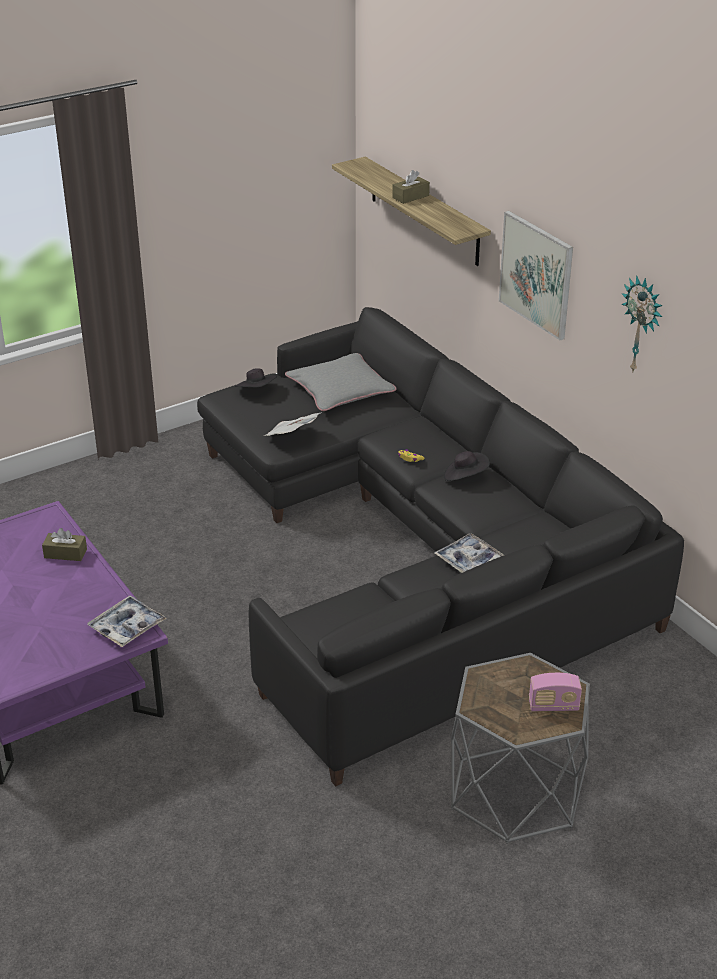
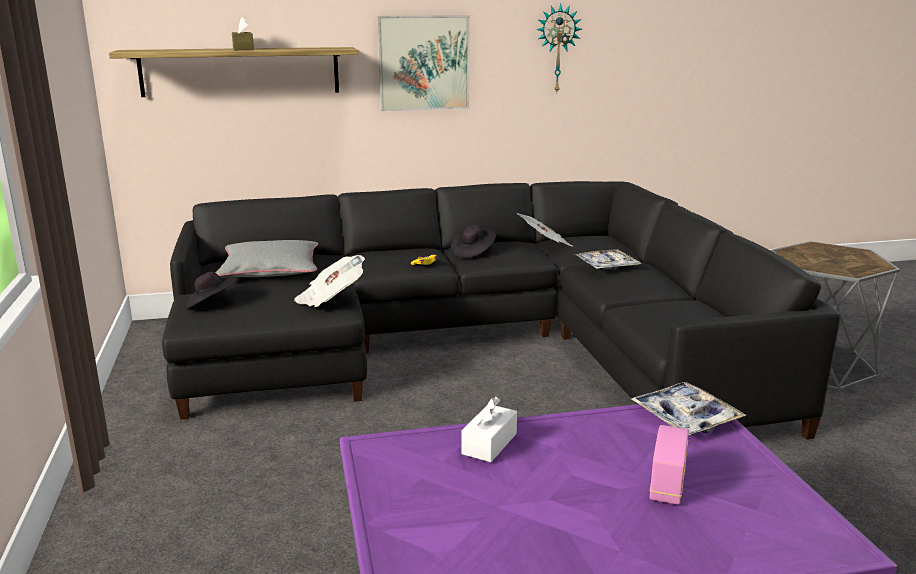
camera: 70 degrees left, 15 degrees down
(65, 553) = (489, 444): brown tissue box -> white tissue box
(520, 514) = (545, 244): none -> newspaper
(553, 706) = (842, 252): radio -> radio (667, 485)

